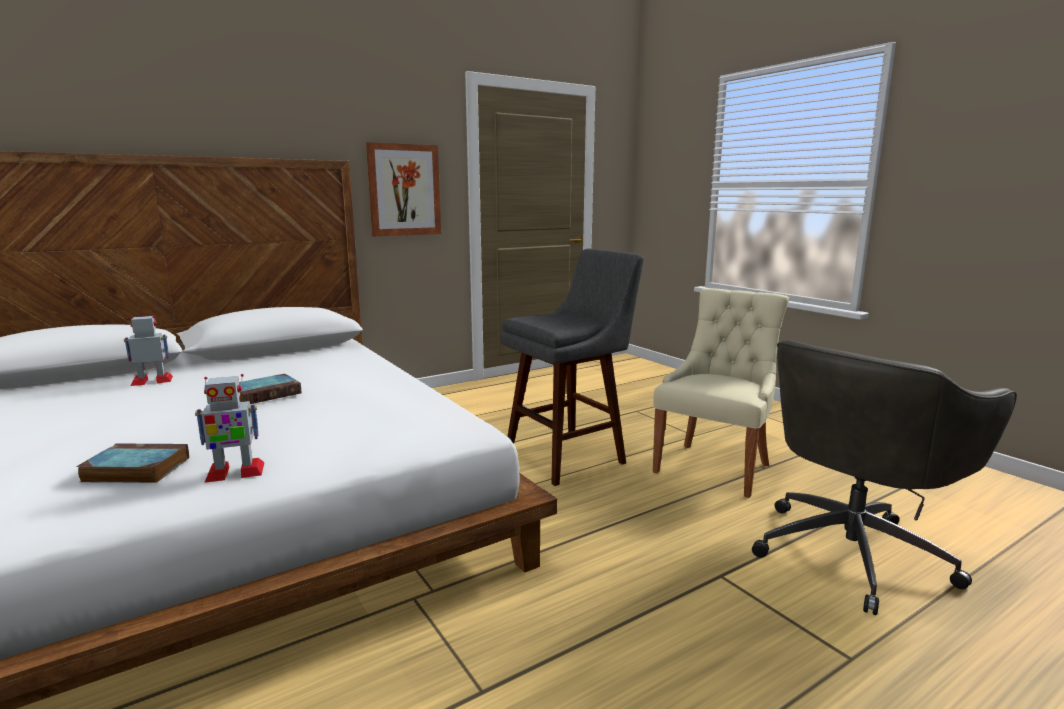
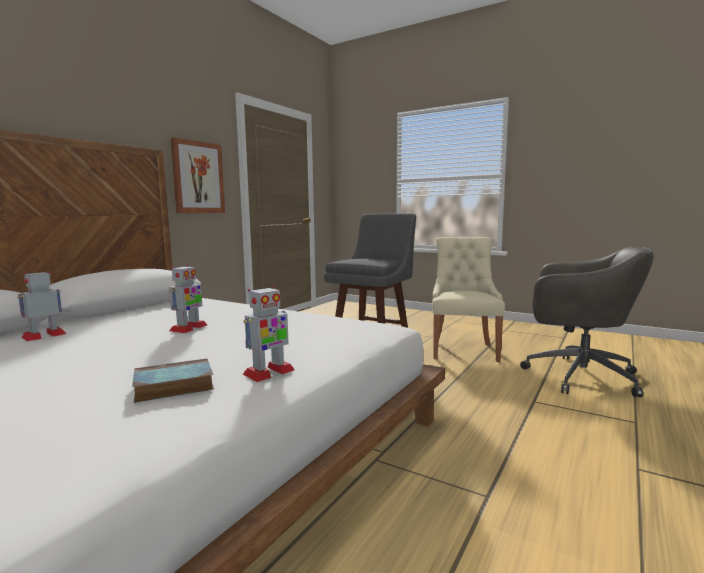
camera: 25 degrees left, 5 degrees down
(267, 394) = (188, 328): book -> toy robot
(853, 552) = (577, 376): grey office chair -> grey office chair turned 90 degrees counterclockwise

